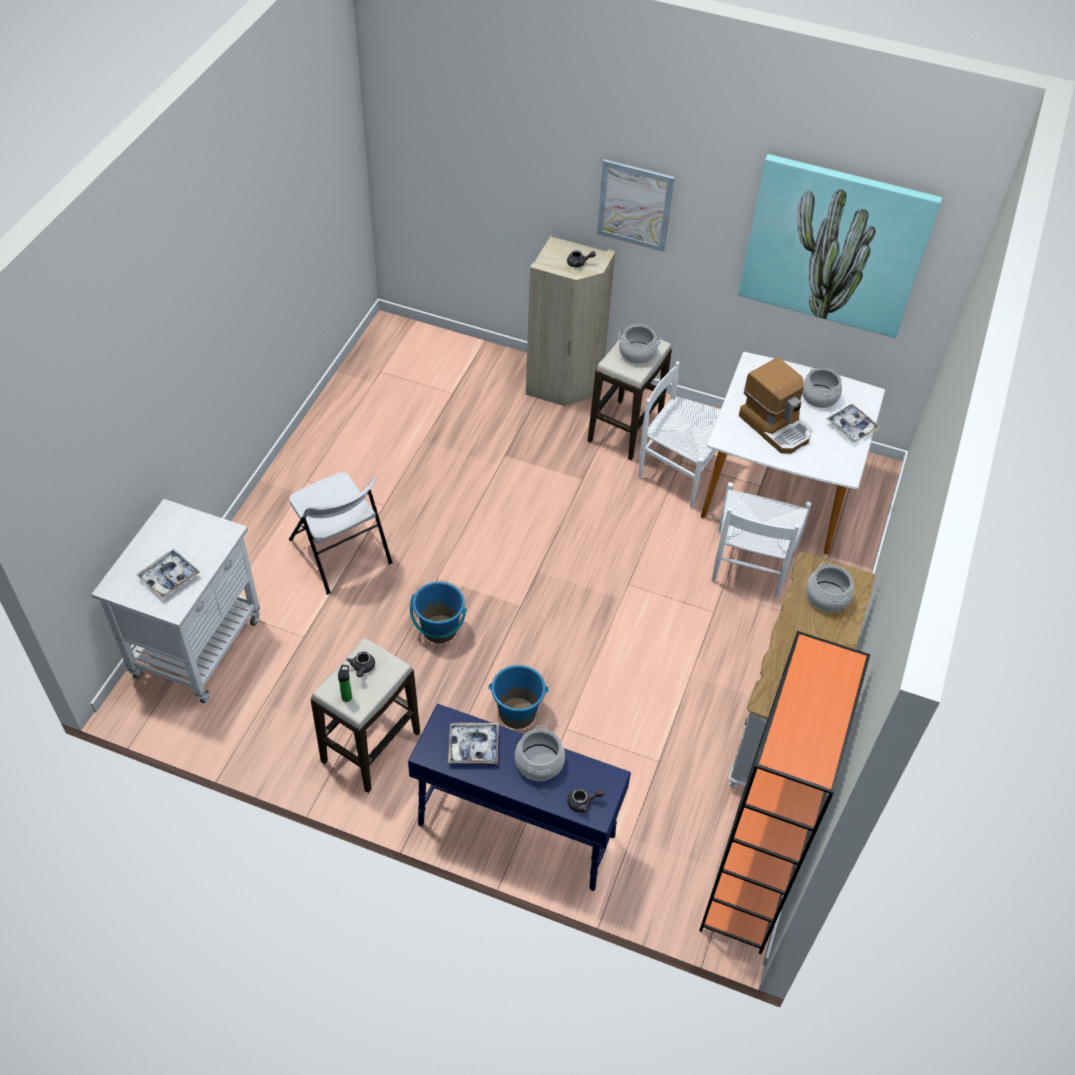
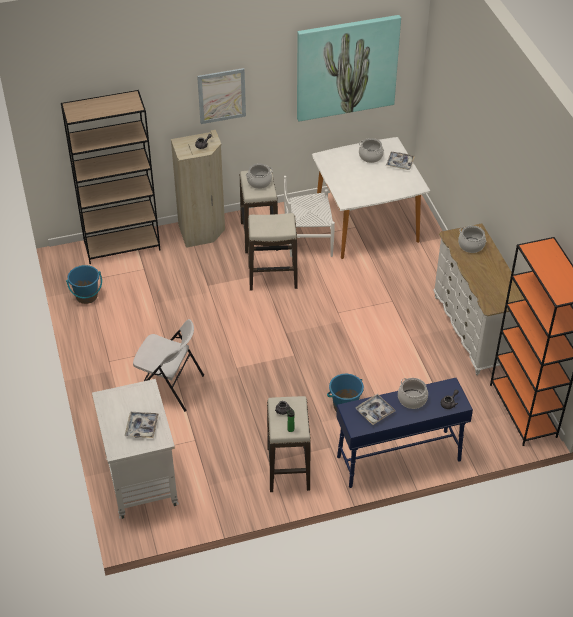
camera: 35 degrees left, 5 degrees down
(439, 629) = (264, 392): blue bucket -> blue bucket (87, 296)
(456, 352) = (122, 246): none -> beige bookcase
(591, 491) = (272, 277): none -> stool
(750, 565) = (388, 268): white chair -> none
(775, 426) = (364, 182): coffee machine -> none

